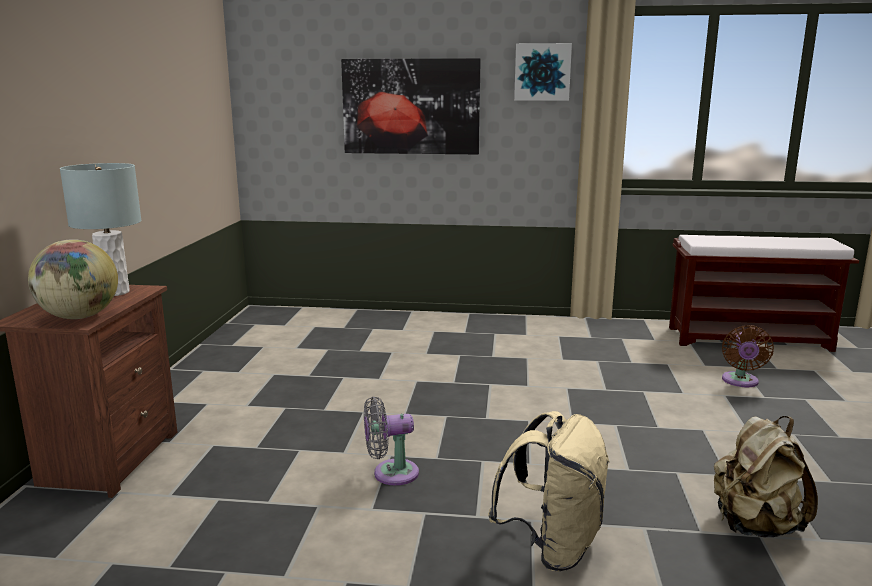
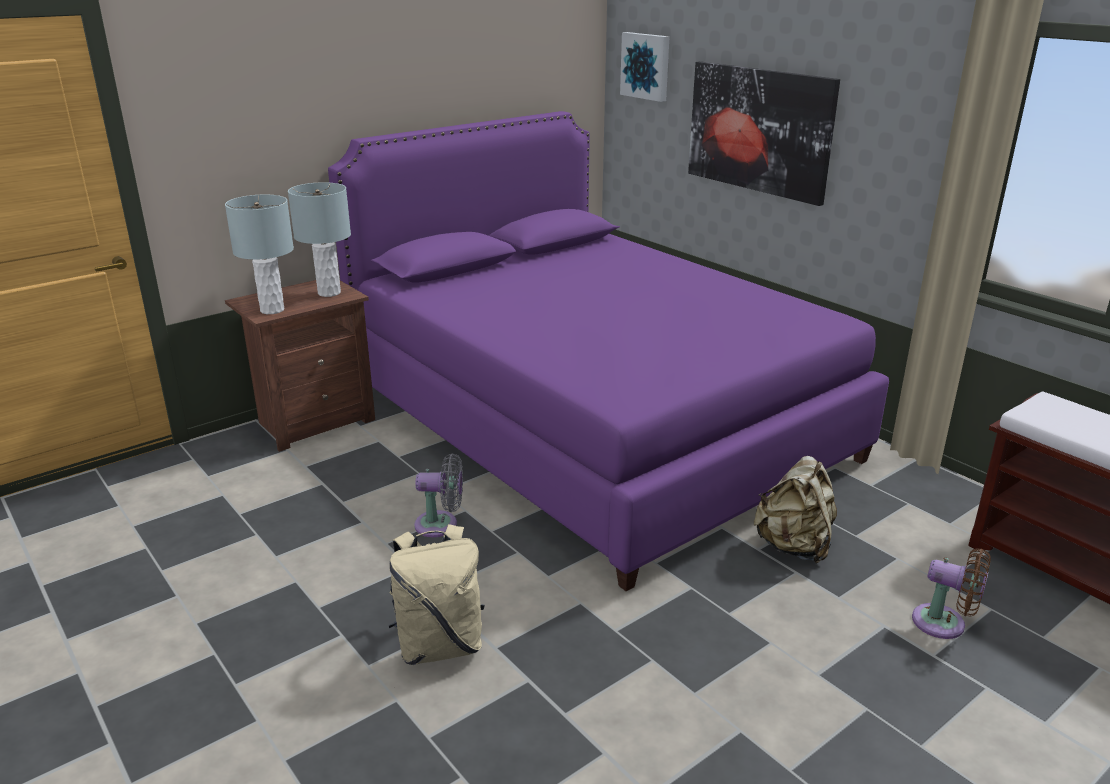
camera: 45 degrees right, 10 degrees up
(79, 317) = (272, 310): globe -> grey table lamp
(377, 366) = (594, 424): none -> purple bed
(391, 473) = (441, 525): grey fan -> grey fan turned 150 degrees clockwise
(542, 72) = (913, 108): picture -> picture (646, 66)
(740, 382) = (944, 624): brown fan -> brown fan turned 120 degrees counterclockwise
(755, 526) = (618, 744): beige backpack -> beige backpack (793, 546)

